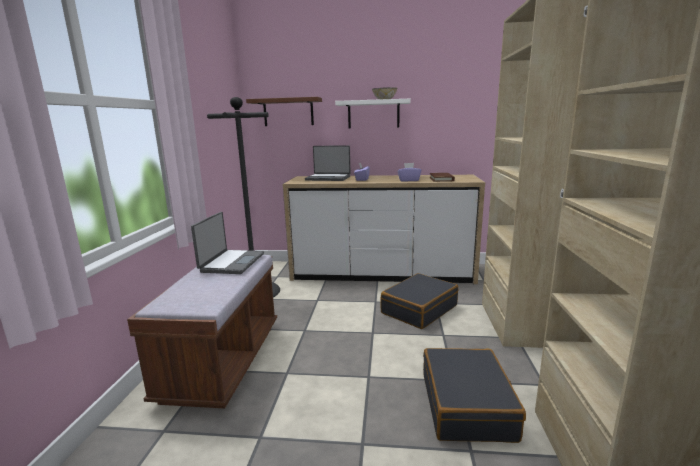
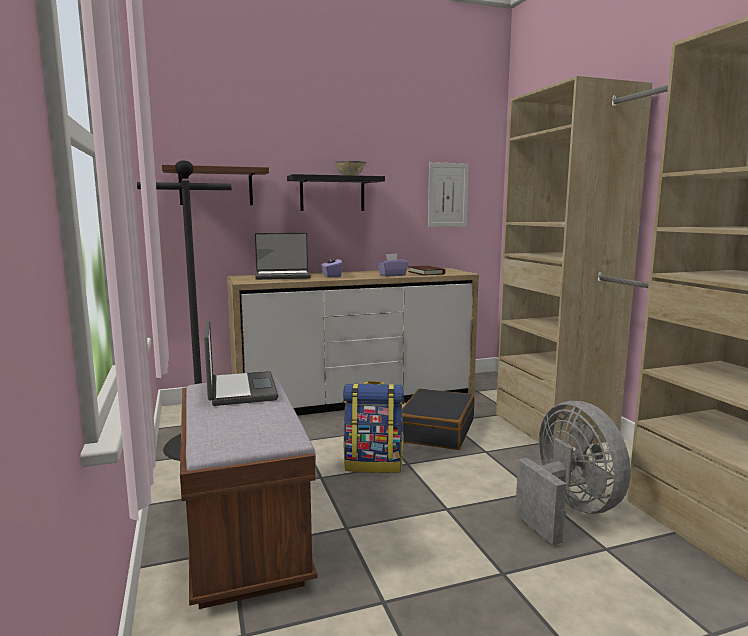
camera: 25 degrees left, 5 degrees down
(348, 328) = (374, 464): none -> backpack
(373, 114) = (332, 194): white shelf -> black shelf
(467, 405) = (568, 511): black suitcase -> grey fan
(475, 111) = (447, 195): none -> picture

